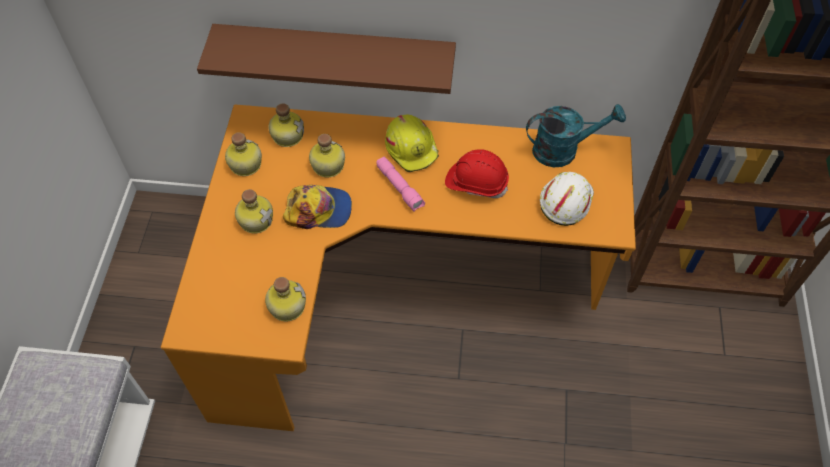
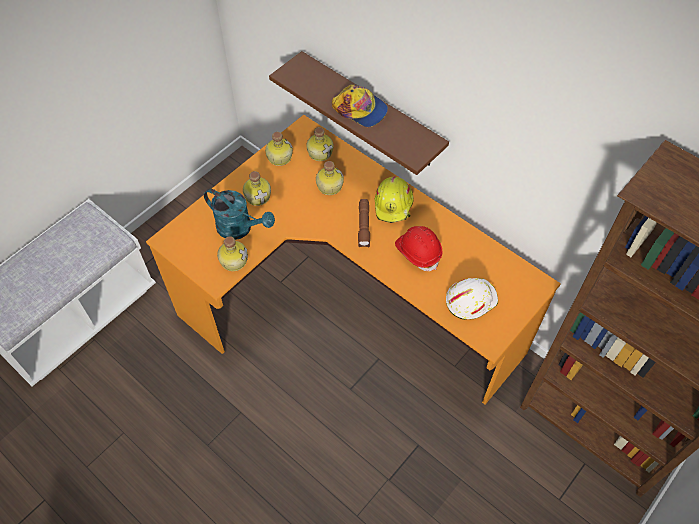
camera: 35 degrees right, 0 degrees up
(319, 210) = (300, 211): cap -> cap (360, 109)
(400, 188) = (364, 227): pink flashlight -> brown flashlight
(563, 150) = (500, 264): turquoise watering can -> turquoise watering can (240, 228)

